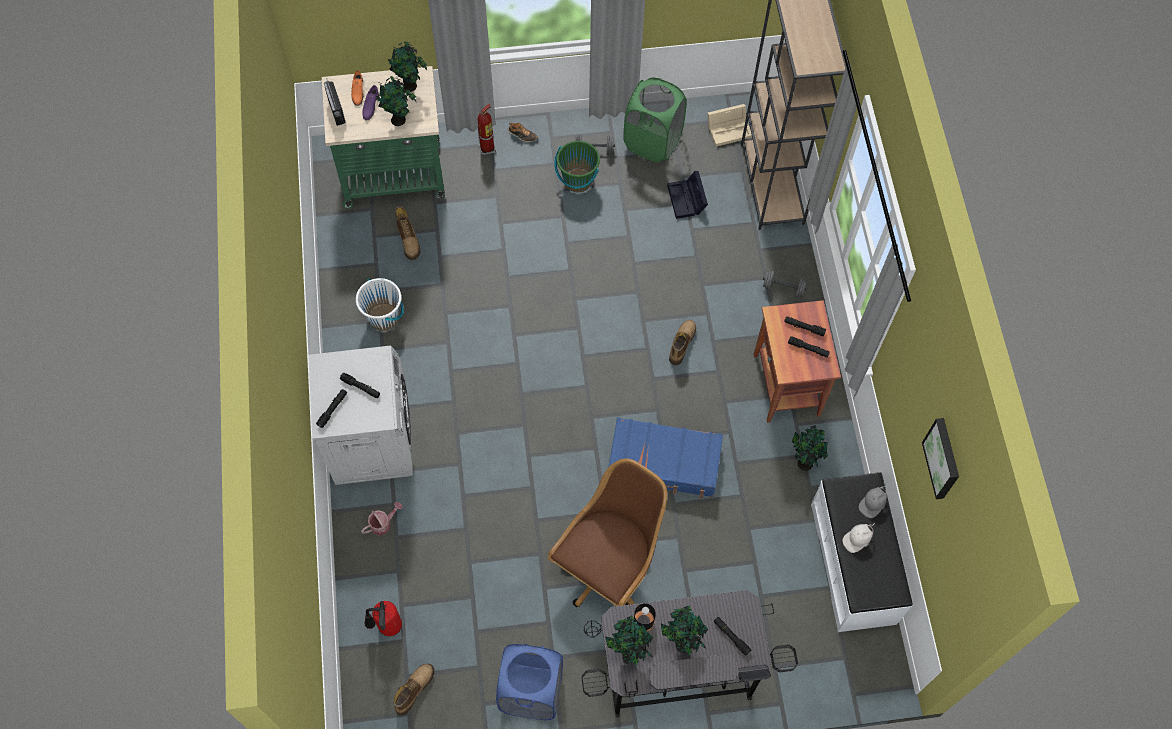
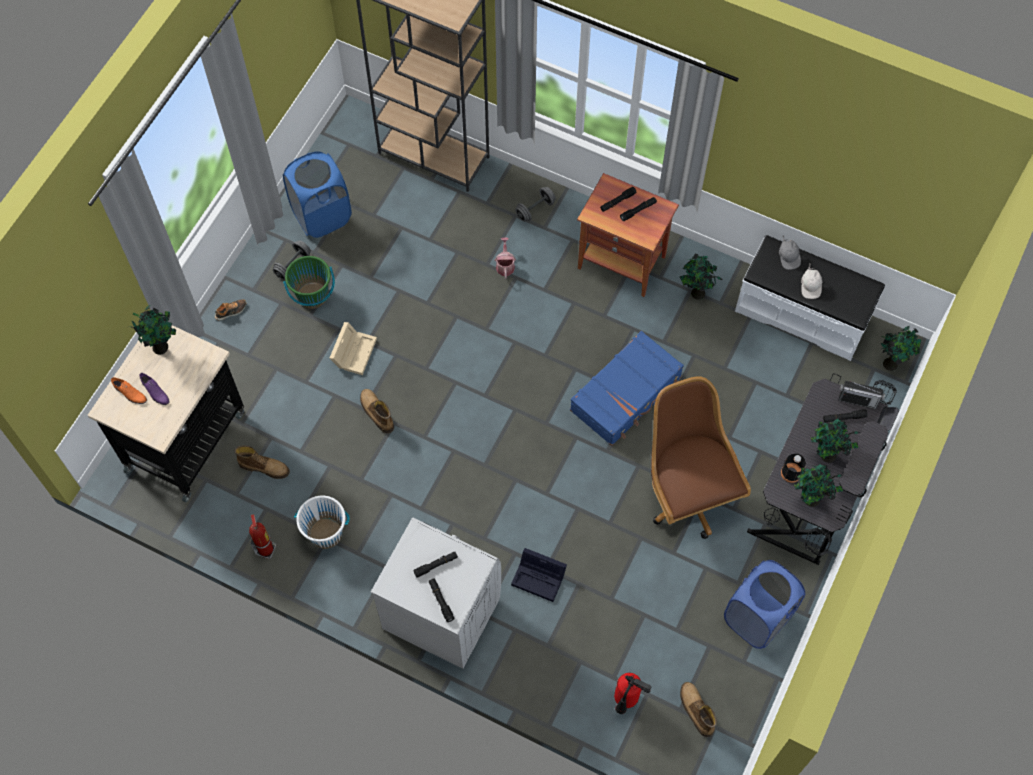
camera: 55 degrees left, 0 degrees up
(336, 111) = (136, 423): radio -> radio (857, 400)
(383, 523) = (527, 649): watering can -> watering can (505, 265)
(394, 175) = (186, 440): green cart -> black cart
(399, 120) = (190, 376): potted plant -> potted plant (891, 363)
(487, 148) = (221, 346): fire extinguisher -> fire extinguisher (266, 549)
(653, 142) = (322, 215): green laundry basket -> blue laundry basket
(681, 343) = (528, 314): boot -> boot (376, 413)
(687, 200) = (399, 226): black storage box -> black storage box (540, 578)
(730, 129) = (357, 151): beige storage box -> beige storage box (354, 351)
(943, 458) = (853, 155): picture -> none

